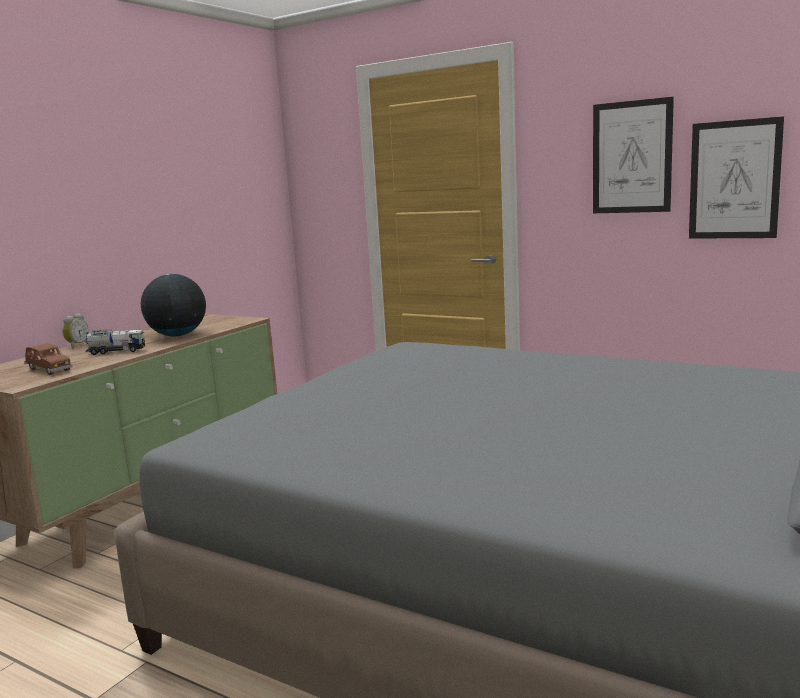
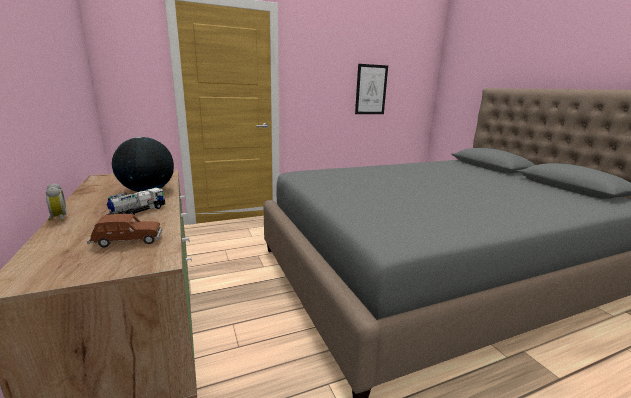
camera: 55 degrees left, 5 degrees up
(631, 157) = (334, 75): picture -> none

